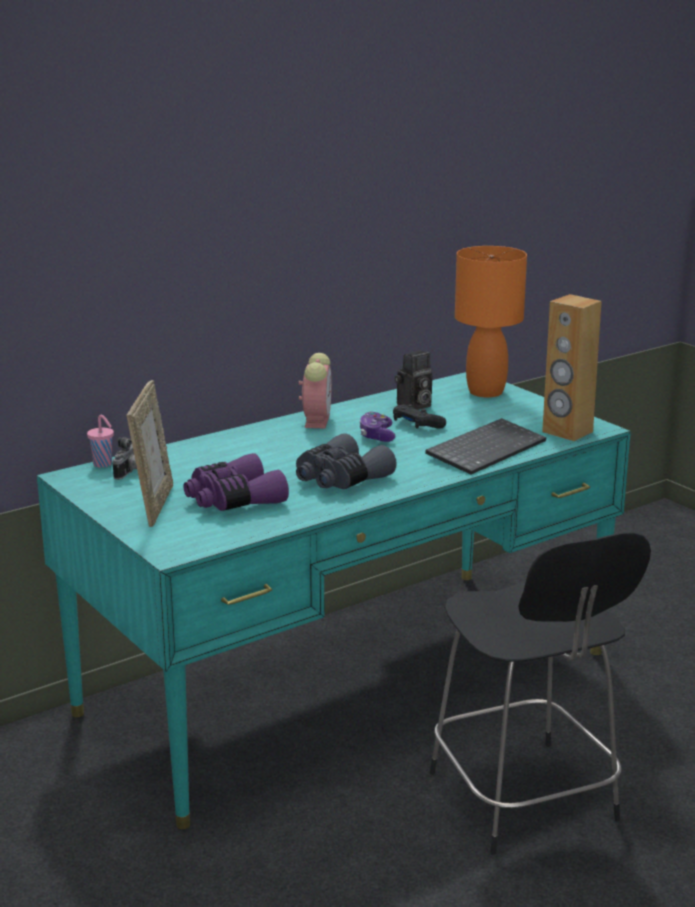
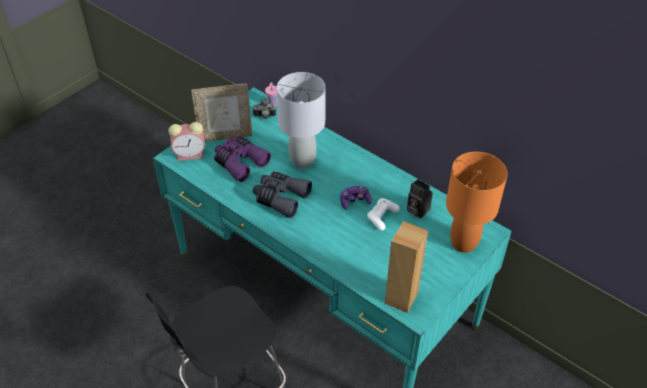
camera: 75 degrees right, 25 degrees up
(264, 458) = (302, 160): none -> grey table lamp
(316, 420) = (371, 169): alarm clock -> alarm clock (191, 154)
(417, 425) = (382, 217): black game controller -> white game controller
(485, 448) = (352, 257): keyboard -> none

